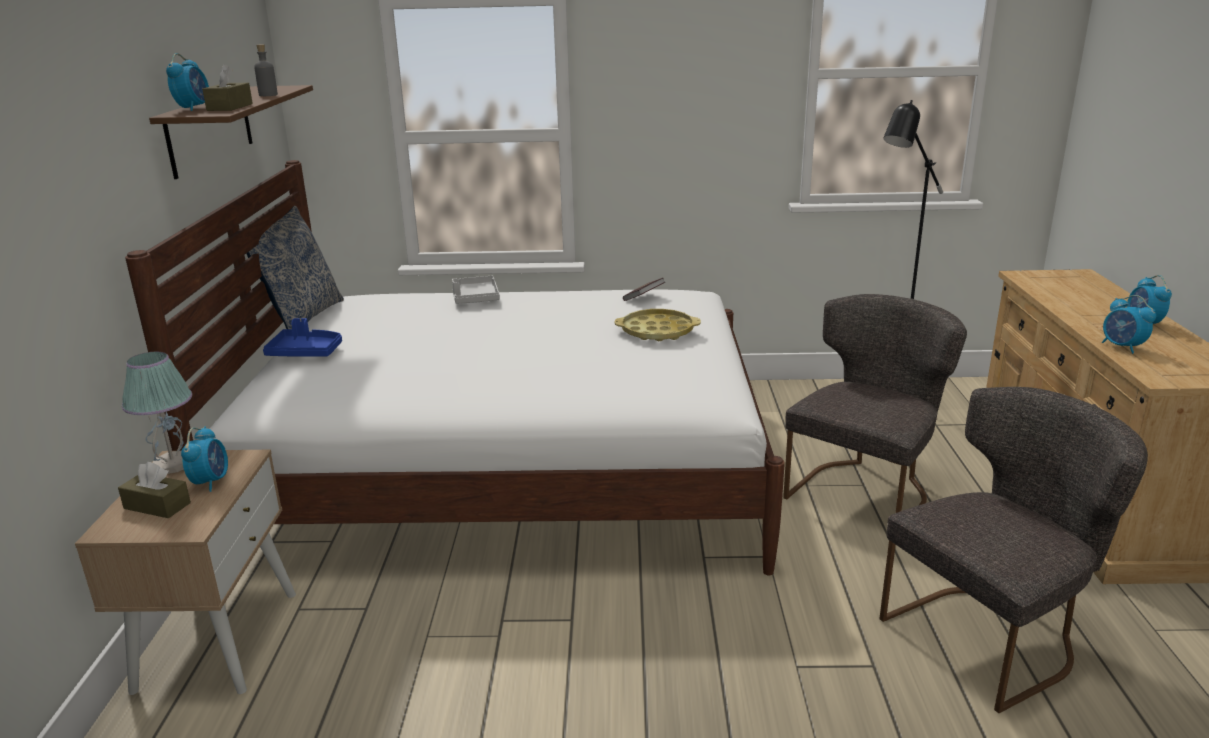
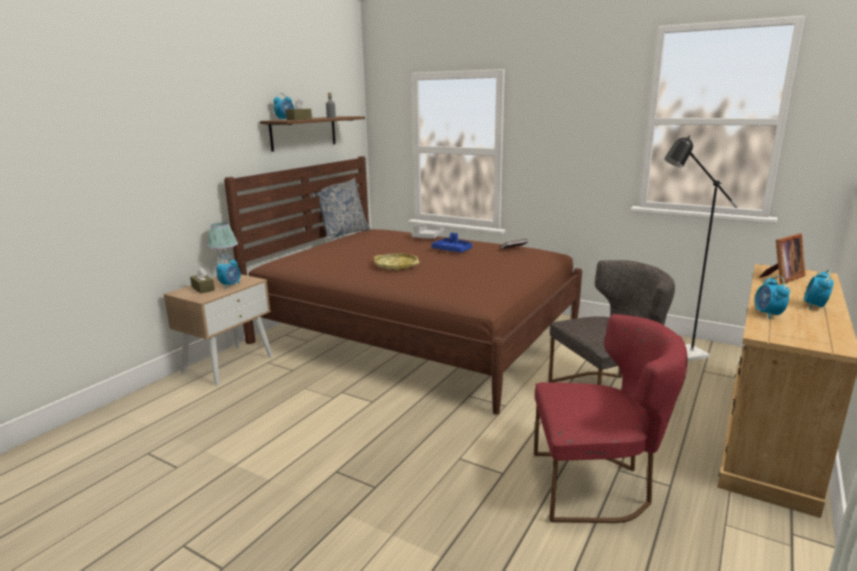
camera: 30 degrees right, 5 degrees down
(306, 352) = (323, 246): blue tray -> blue tray (452, 250)
(511, 472) = (416, 333): white bed -> brown bed
(657, 331) = (495, 264): yellow tray -> yellow tray (396, 265)
(992, 636) = (597, 486): grey chair -> red chair
(1055, 287) = (781, 278): none -> picture frame

